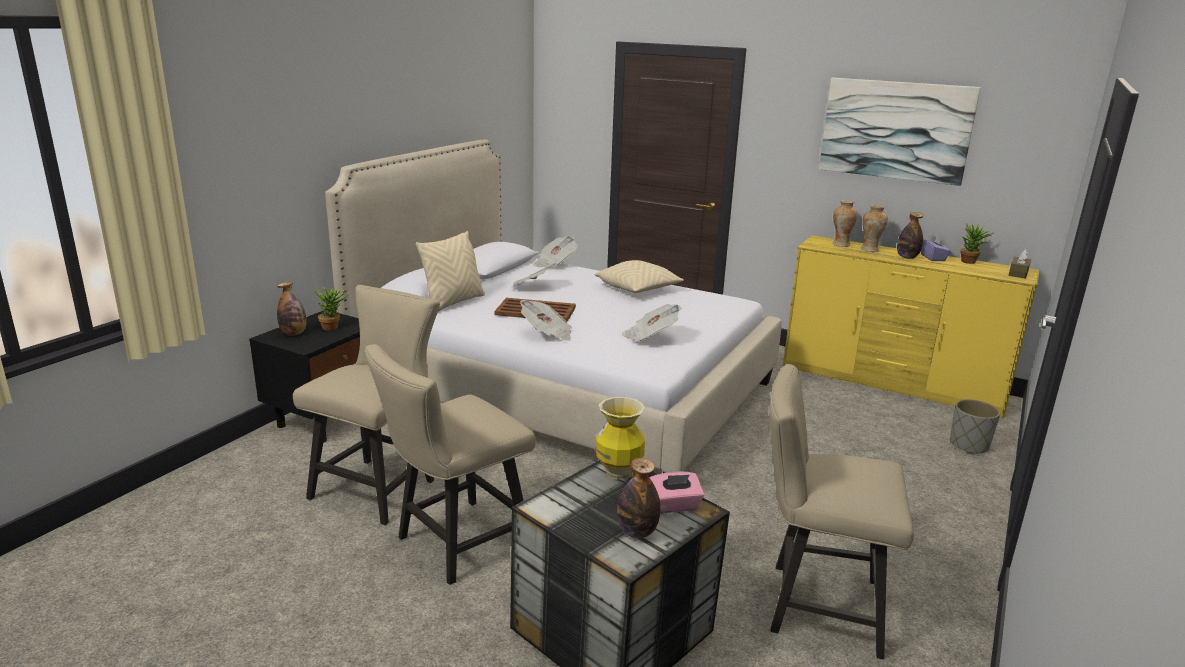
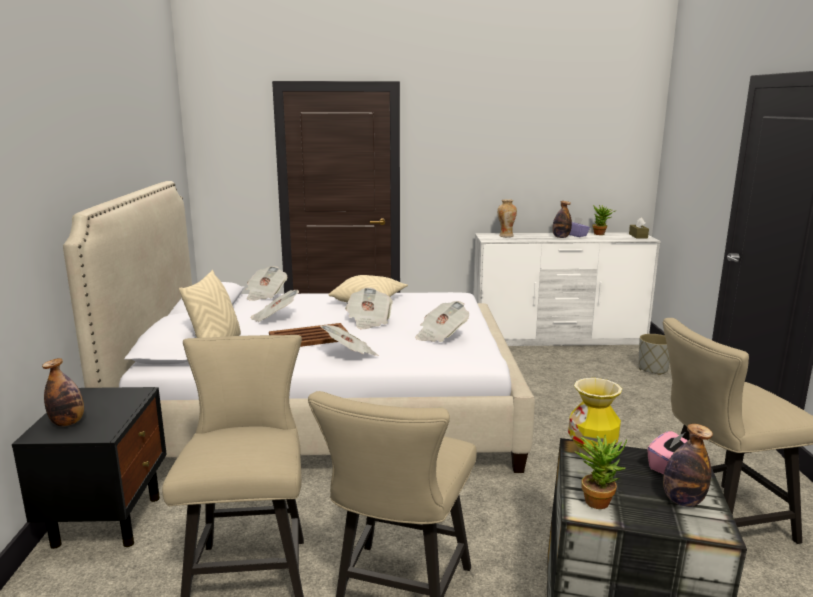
camera: 30 degrees left, 5 degrees down
(333, 327) = (110, 404): potted plant -> potted plant (597, 499)
(607, 308) = (369, 321): none -> newspaper
(870, 250) = (530, 236): vase -> none
(892, 383) = (558, 339): yellow dresser -> white dresser
(895, 130) = (530, 140): picture -> none

